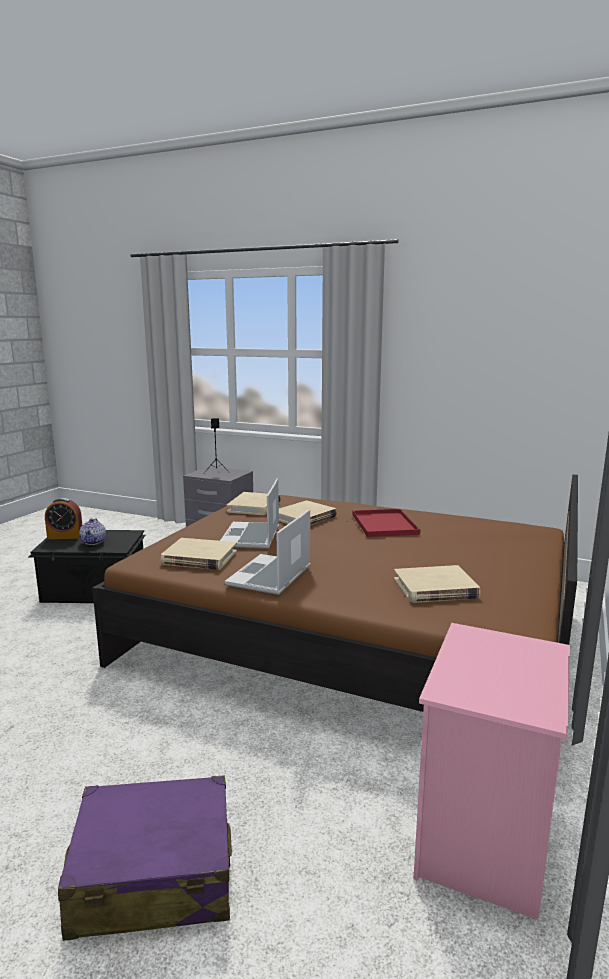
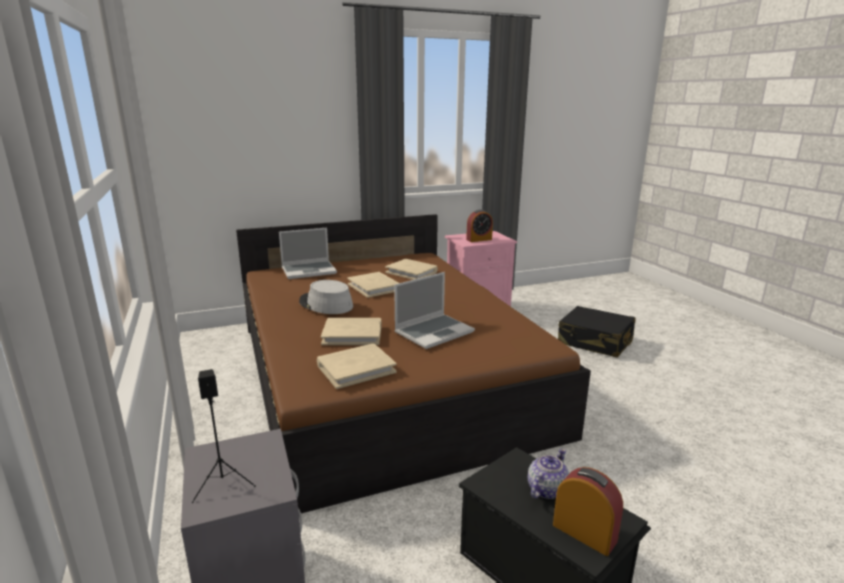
camera: 135 degrees left, 5 degrees up
(153, 875) = (595, 342): purple suitcase -> black suitcase
(199, 558) = (501, 328): beige book -> beige book (374, 287)
(270, 577) = (476, 302): laptop -> laptop (309, 271)
(383, 524) = (325, 304): red tray -> grey hat
(485, 659) = (479, 239): none -> alarm clock

